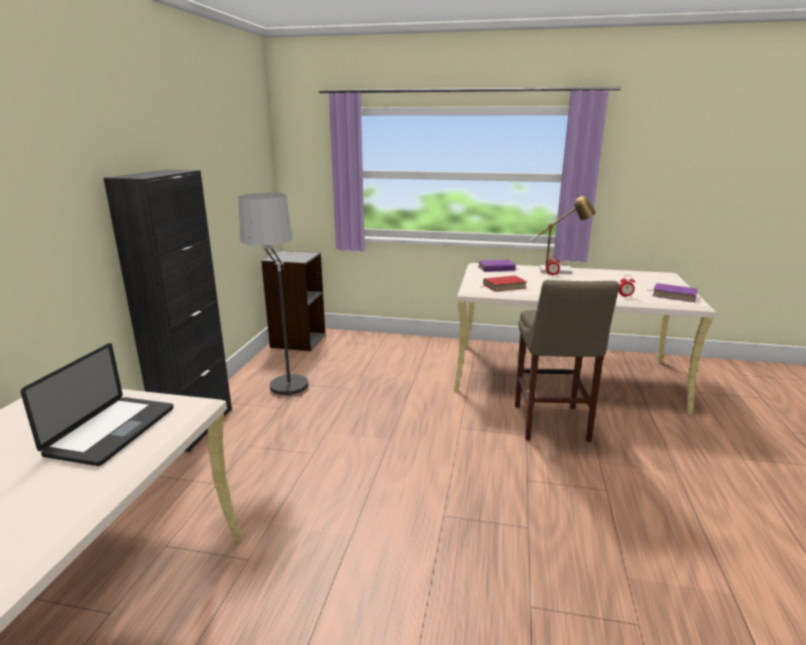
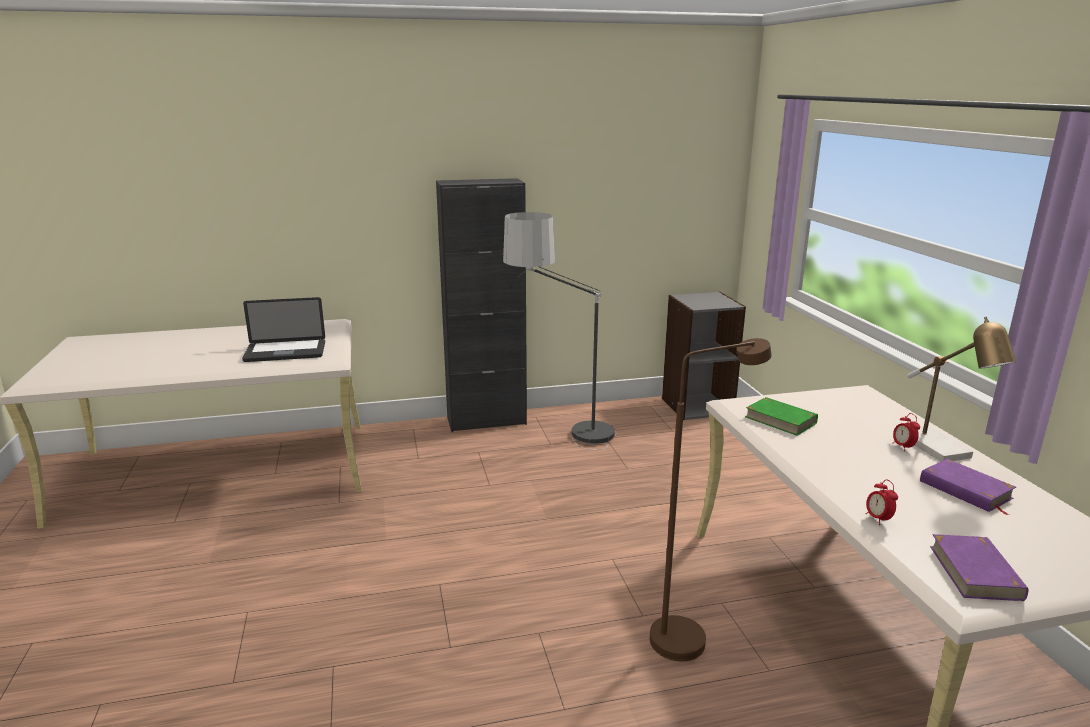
camera: 65 degrees right, 0 degrees up
(496, 268) = (865, 403): purple book -> purple book (965, 490)
(504, 286) = (780, 420): red book -> green book
(551, 425) = (689, 635): beige stool -> brown floor lamp

